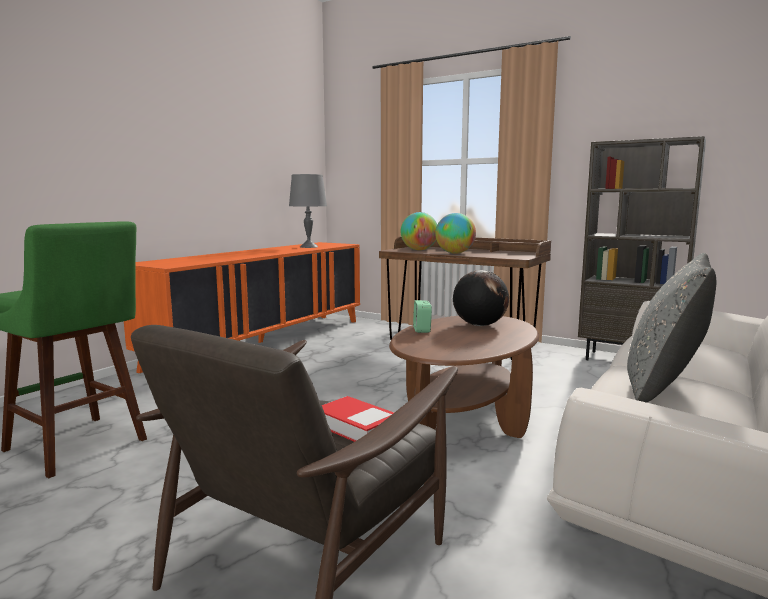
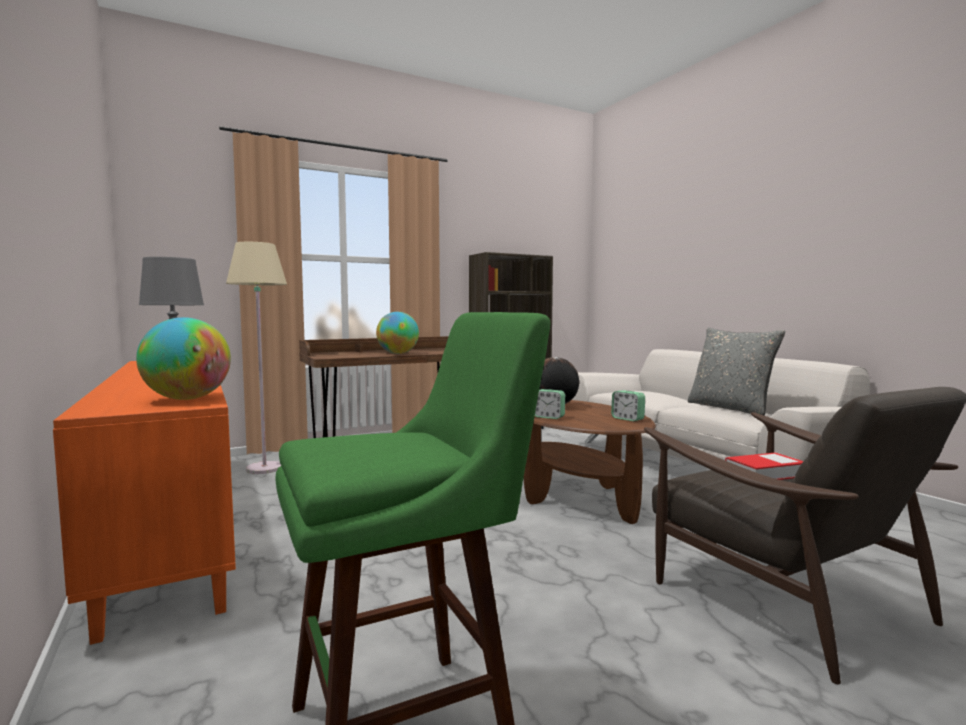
camera: 60 degrees left, 5 degrees down
(368, 331) = (264, 468): none -> beige floor lamp
(419, 250) = (346, 354): globe -> globe (187, 399)
(464, 350) = (627, 419): none -> alarm clock

